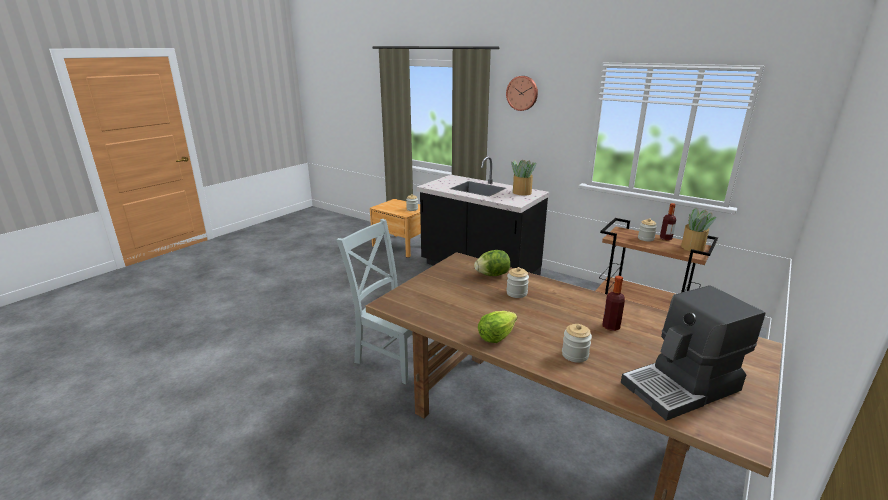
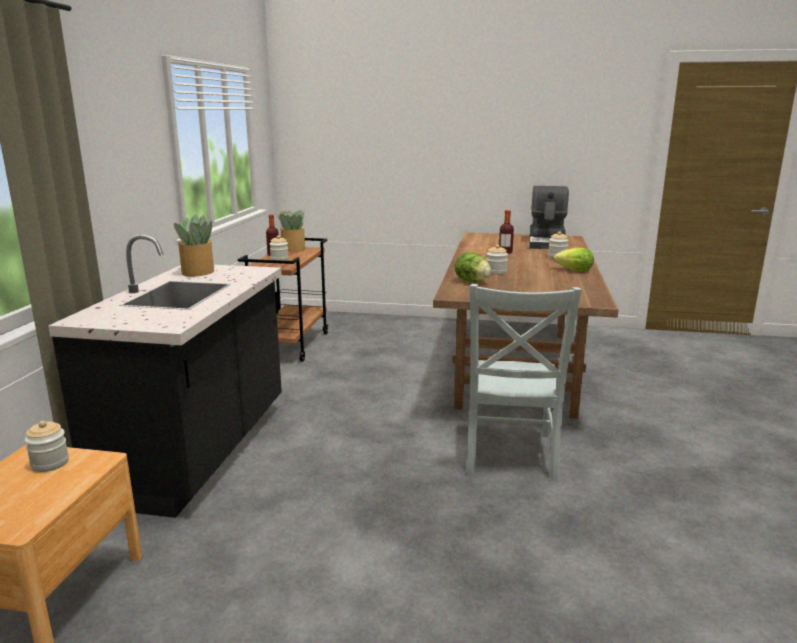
camera: 115 degrees left, 5 degrees down
(522, 93) = (92, 106): wall clock -> none
(682, 387) = (547, 243): coffee machine -> coffee machine turned 60 degrees clockwise

